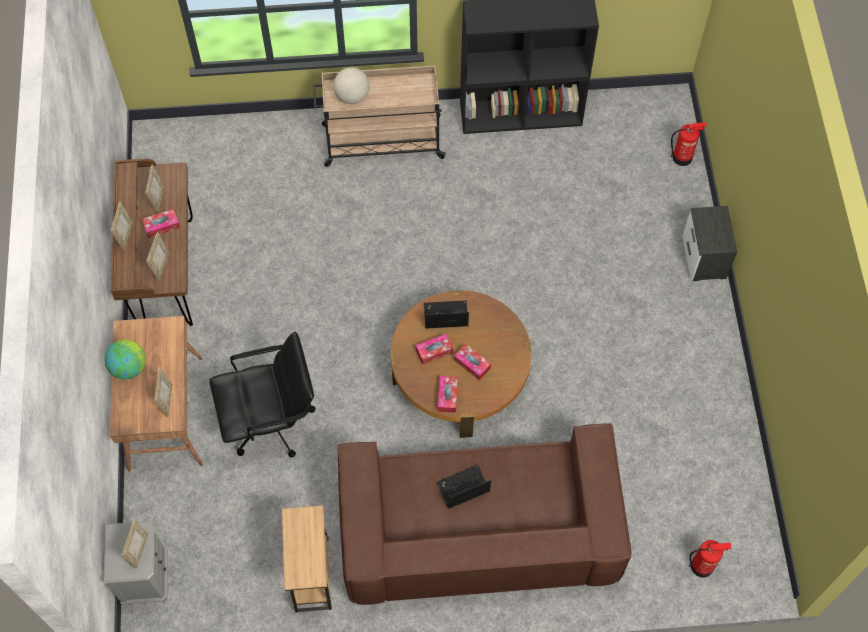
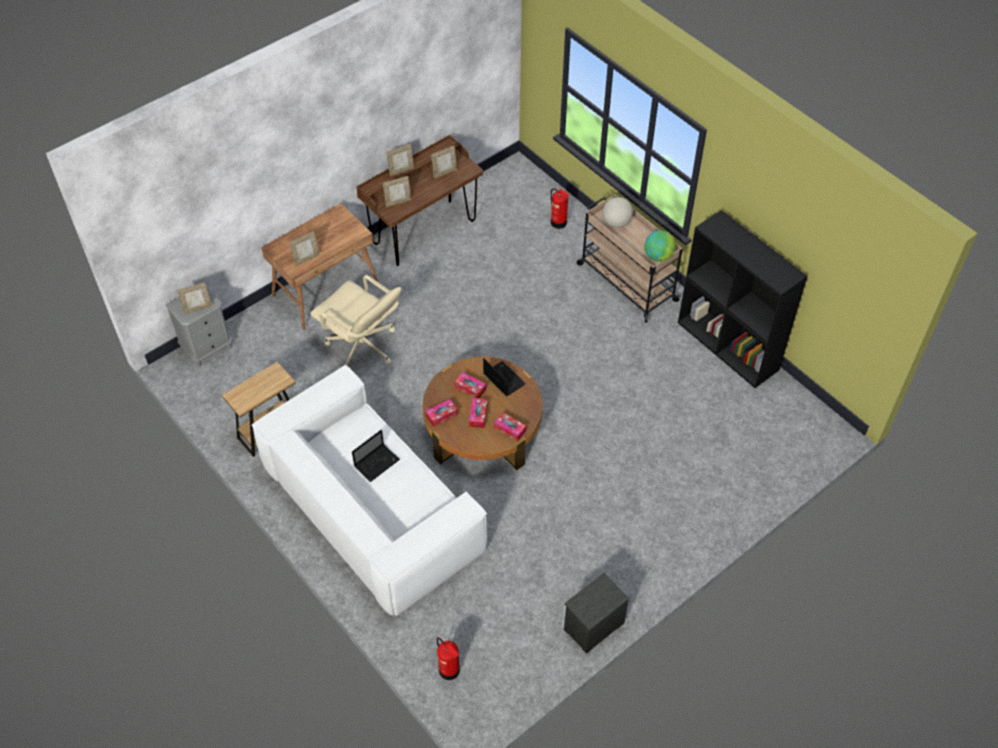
camera: 55 degrees right, 10 degrees down
(129, 367) = (314, 228): globe -> globe (658, 256)
(162, 226) = (426, 186): tissue box -> tissue box (510, 429)
(271, 422) = (362, 347): black office chair -> beige office chair
(462, 488) = (377, 462): laptop -> laptop turned 105 degrees clockwise
(478, 529) = (372, 508): brown sofa -> white sofa
(682, 157) = (791, 467): fire extinguisher -> fire extinguisher (558, 223)
(704, 258) = (714, 530): nightstand -> nightstand (592, 626)

